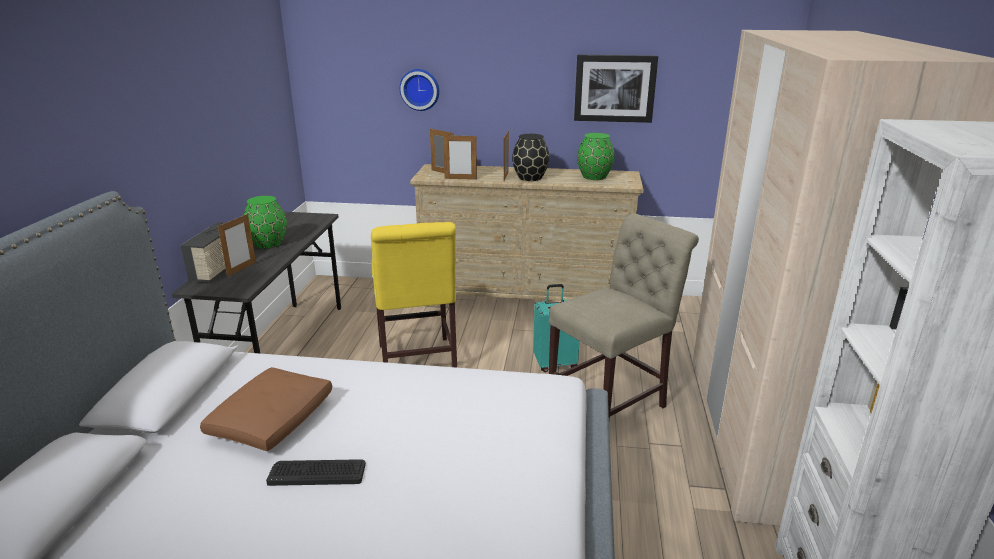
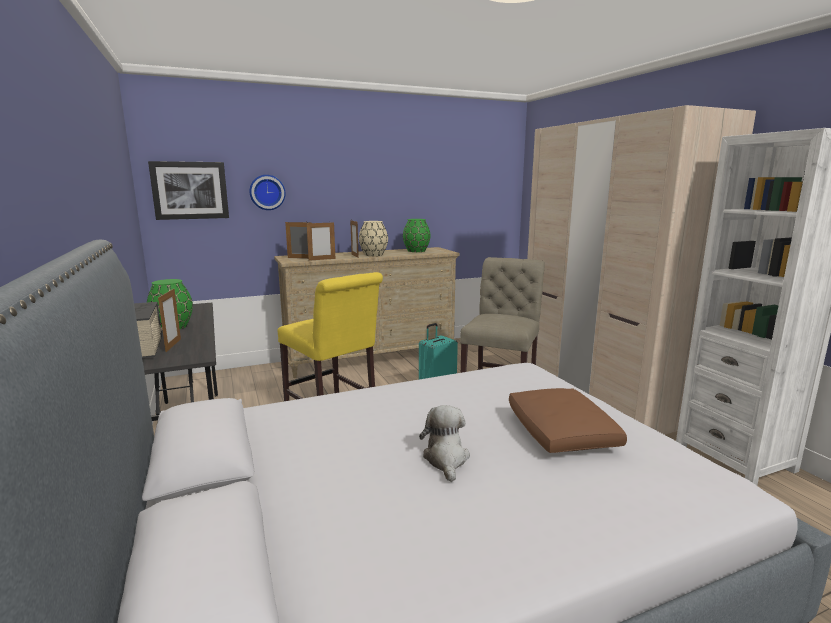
camera: 30 degrees left, 10 degrees down
(272, 420) = (347, 441): brown pillow -> brown pillow (560, 432)
(317, 472) = (446, 459): keyboard -> plush toy
(530, 178) = (374, 255): black vase -> beige vase
(614, 88) = (417, 187): picture -> picture (190, 190)

